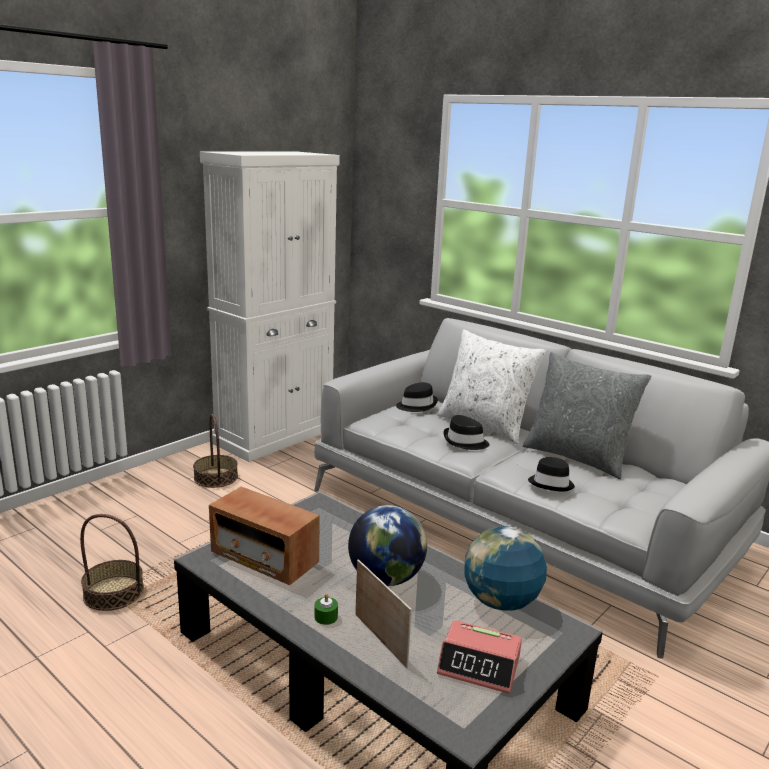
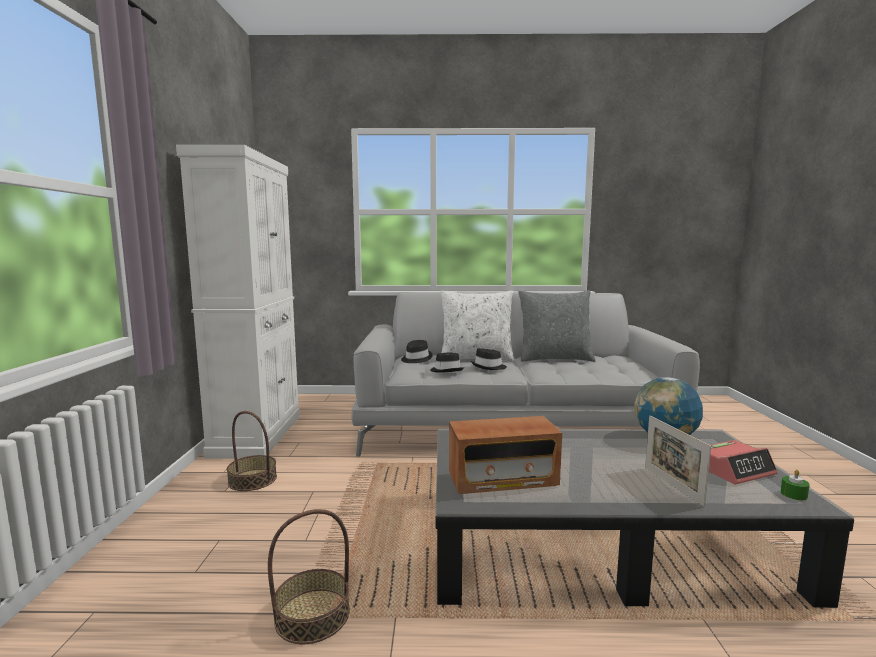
camera: 40 degrees left, 10 degrees down
(326, 617) = (620, 491): green candle -> green candle (793, 494)
(380, 640) = (672, 485): picture frame -> picture frame turned 120 degrees counterclockwise
(386, 578) = (593, 454): globe -> none
(551, 483) = (577, 371): black hat -> black hat (446, 370)

